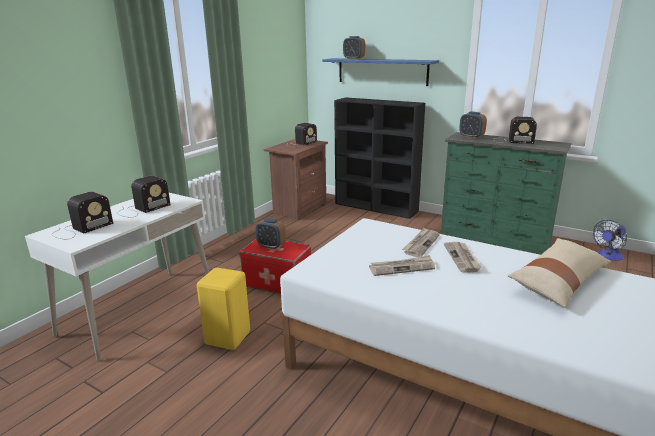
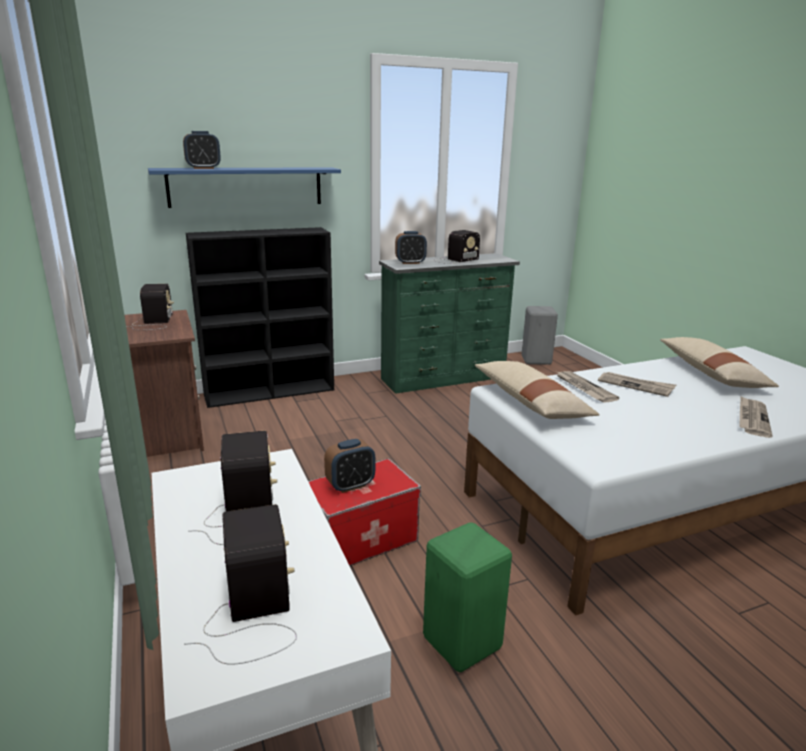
camera: 55 degrees left, 0 degrees up
(228, 338) = (464, 643): yellow stool -> green stool
(366, 235) = (530, 402): none -> beige pillow
(402, 267) = (635, 415): newspaper -> newspaper (752, 418)
(608, 256) = (536, 360): fan -> grey stool

